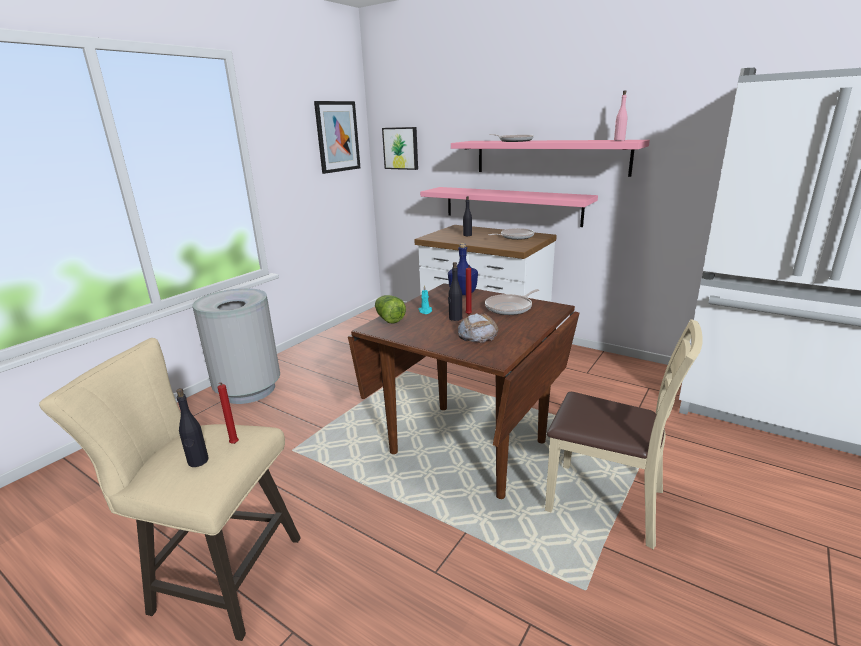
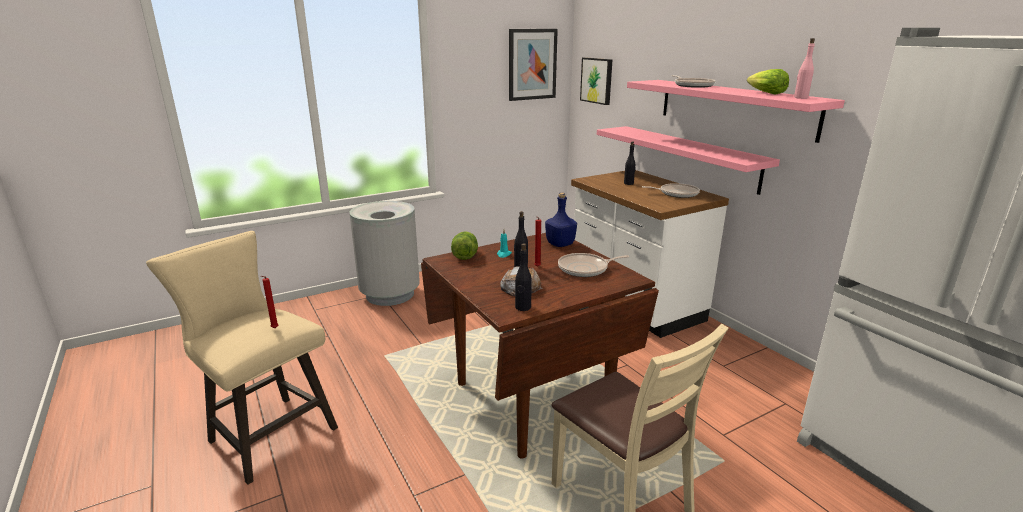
camera: 25 degrees right, 0 degrees up
(198, 461) = (242, 333): black bottle -> black bottle (523, 307)
(585, 140) = (765, 93): none -> lettuce

